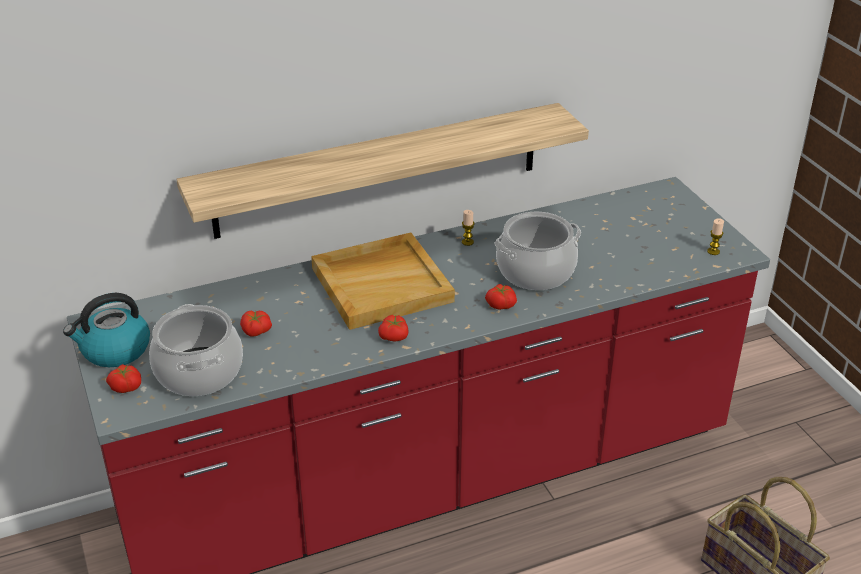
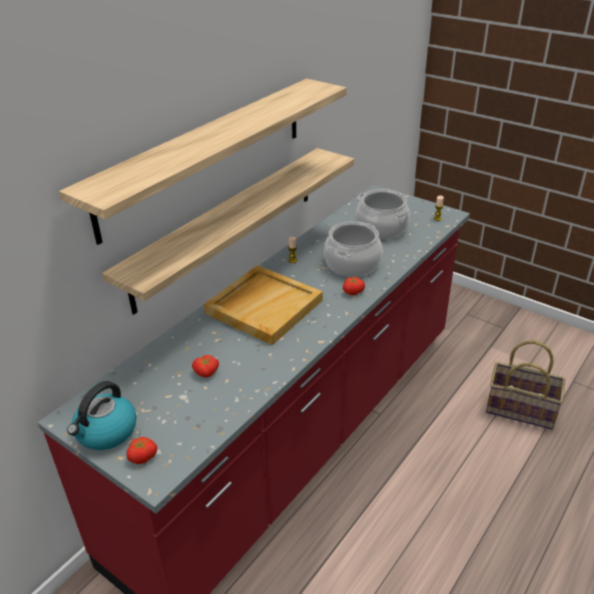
camera: 30 degrees left, 0 degrees up
(198, 372) = (191, 420): cooking pot -> cooking pot (381, 228)
(350, 76) = (206, 154): none -> shelf
(394, 337) = (307, 338): tomato -> none

